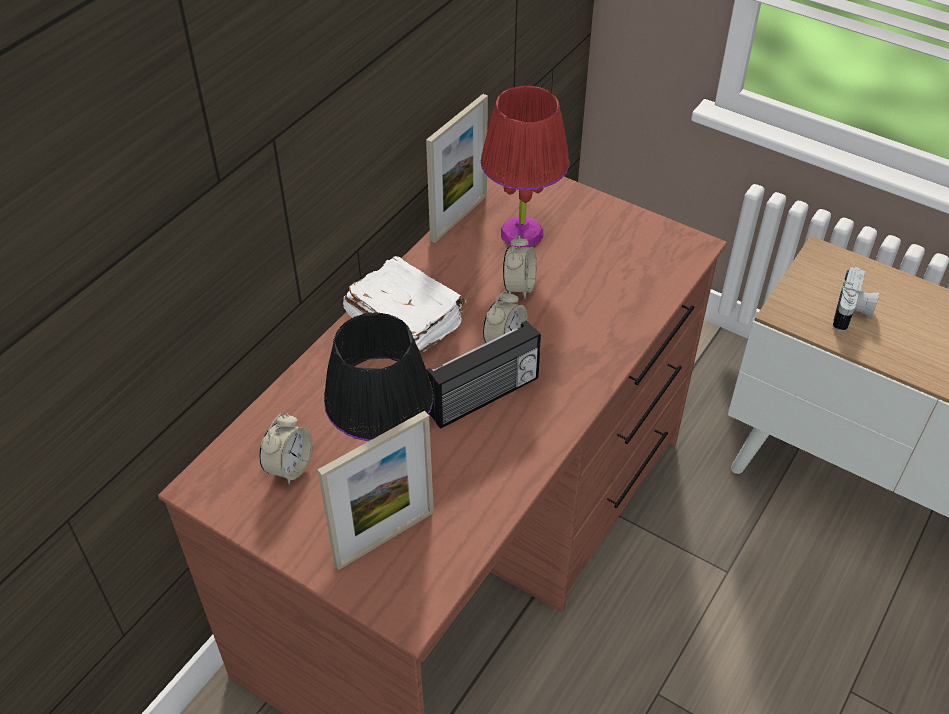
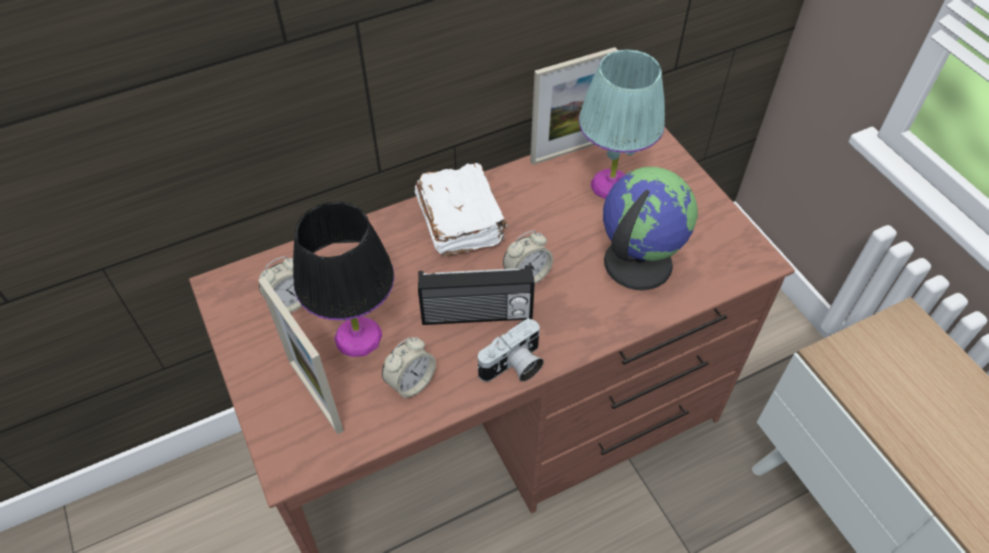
camera: 30 degrees right, 5 degrees up
(385, 538) = (315, 395): picture frame -> picture frame turned 60 degrees clockwise
(519, 286) = (574, 232): alarm clock -> alarm clock (411, 382)
(522, 232) = (611, 185): red table lamp -> turquoise table lamp
(593, 289) = (636, 262): none -> globe
(852, 313) = (900, 389): camera -> camera (514, 367)

